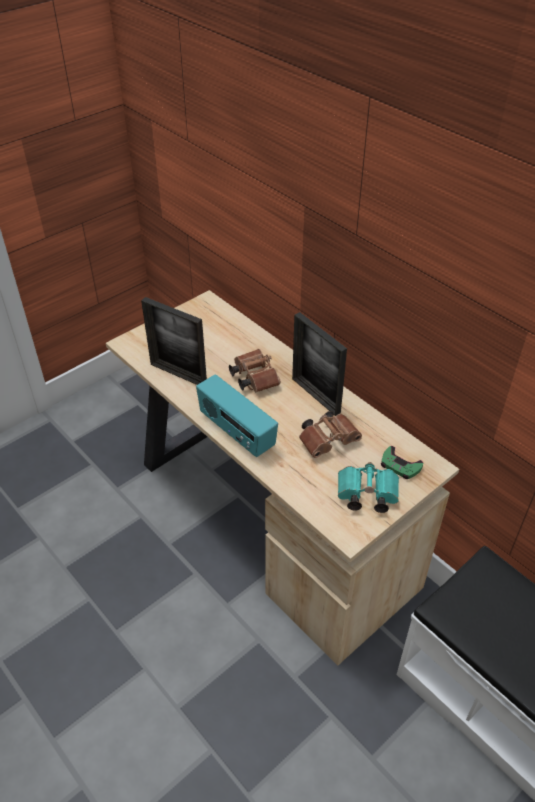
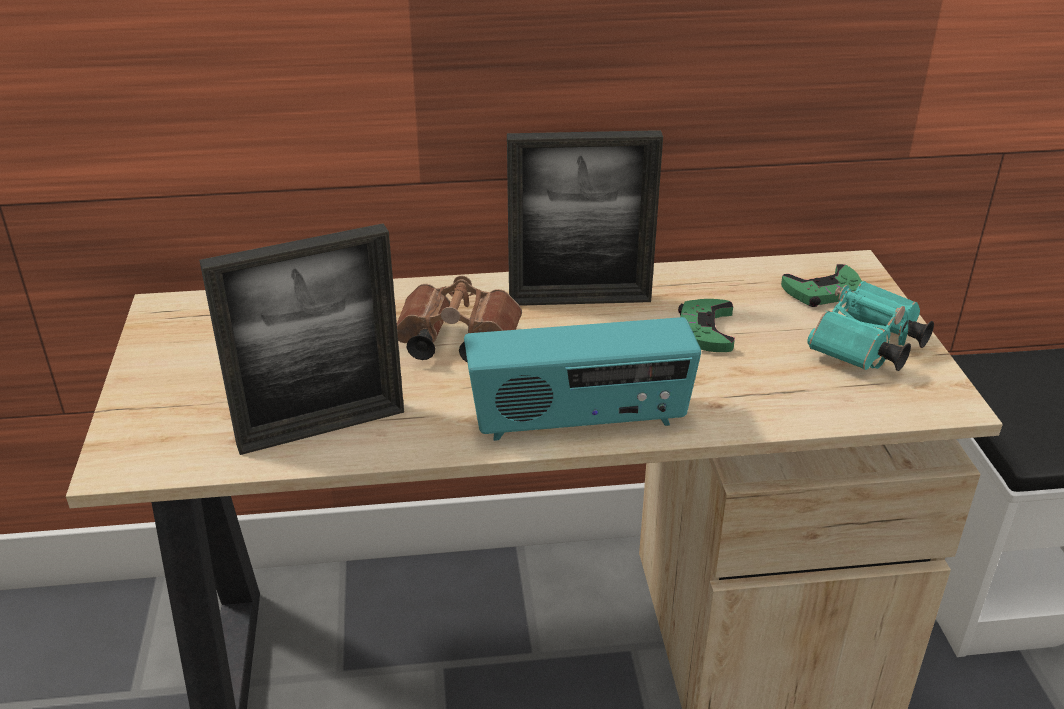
camera: 55 degrees left, 10 degrees down
(329, 440) = (704, 331): brown binoculars -> green game controller

